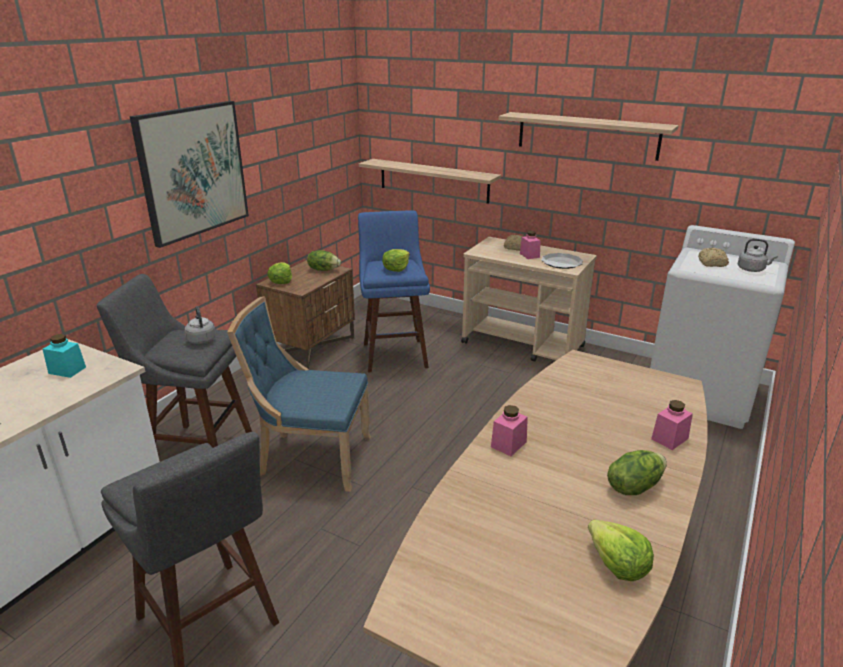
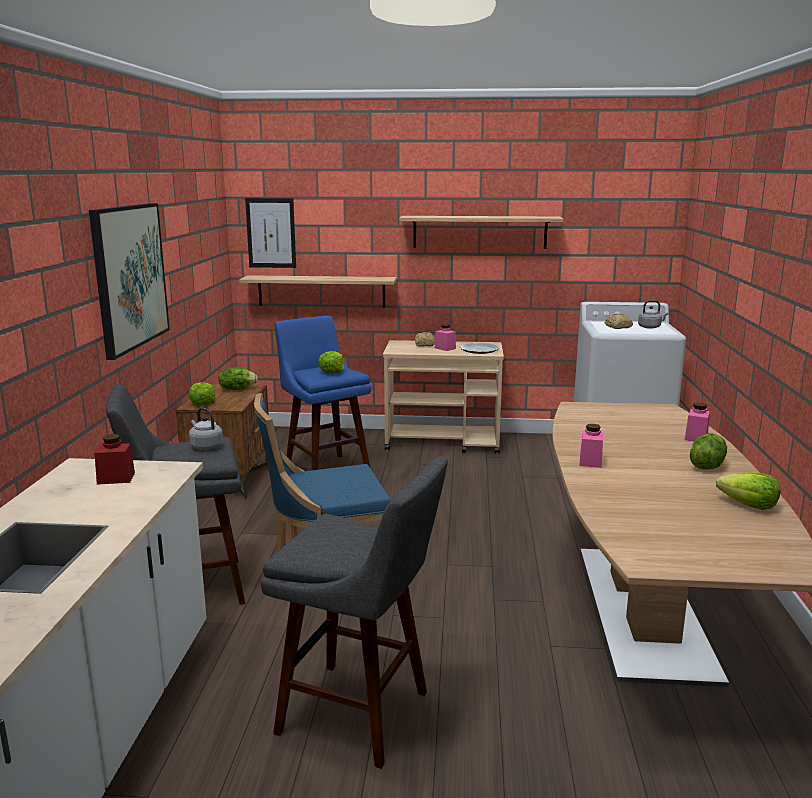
camera: 25 degrees left, 10 degrees down
(67, 370) = (116, 478): turquoise jar -> red jar
(393, 120) = (271, 233): none -> picture

